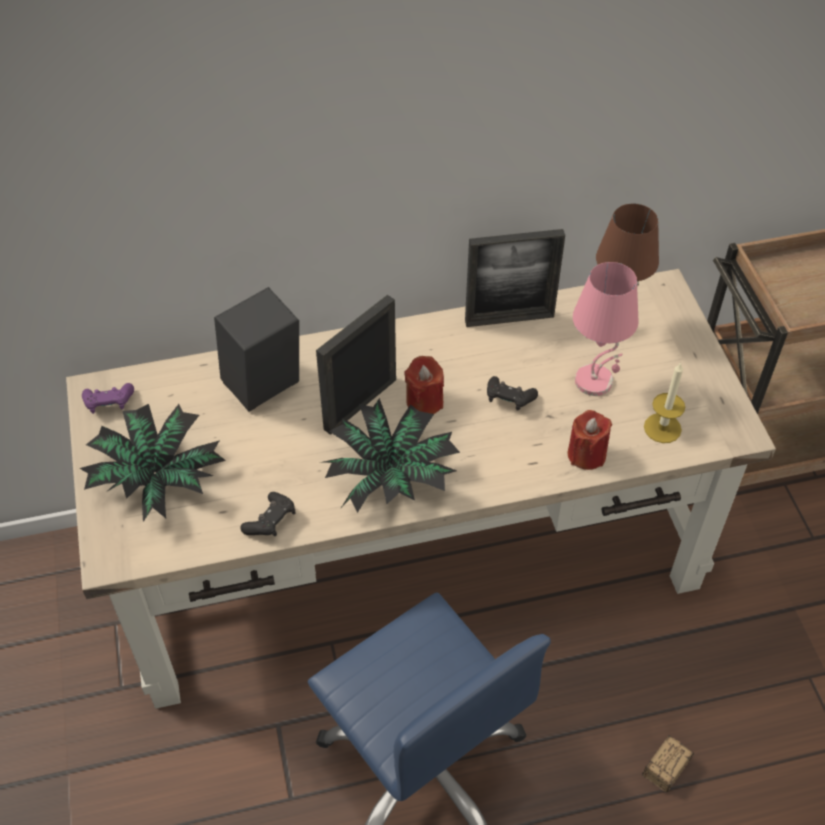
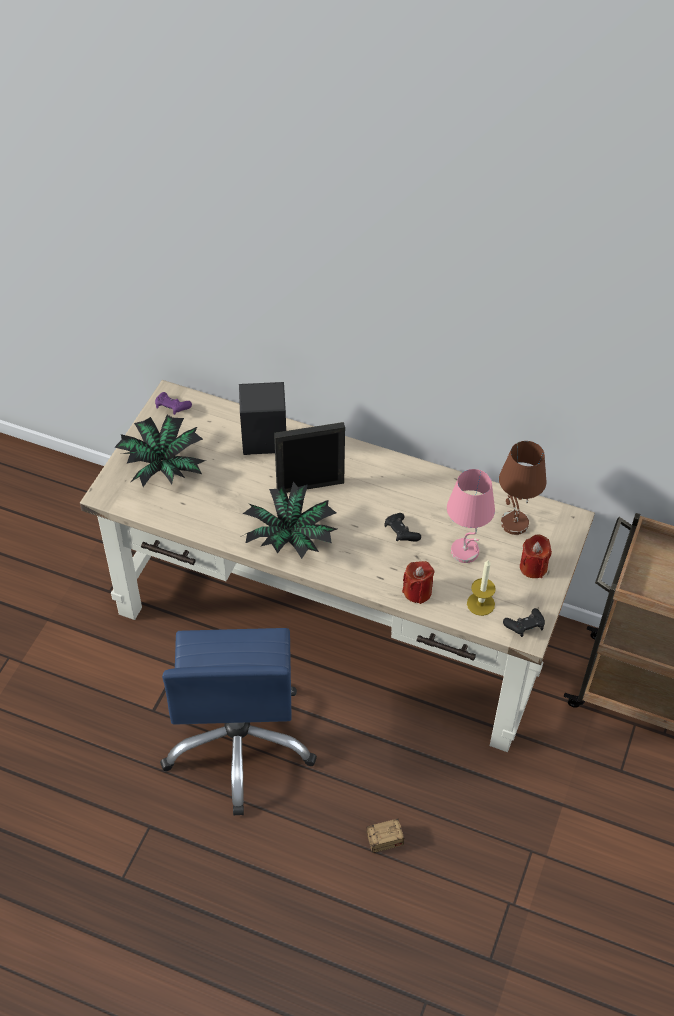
camera: 35 degrees right, 0 degrees up
(271, 522) = (203, 524): black game controller -> black game controller (524, 627)
(424, 401) = (349, 505): red candle -> red candle (533, 567)
(509, 319) = (448, 484): picture frame -> none

